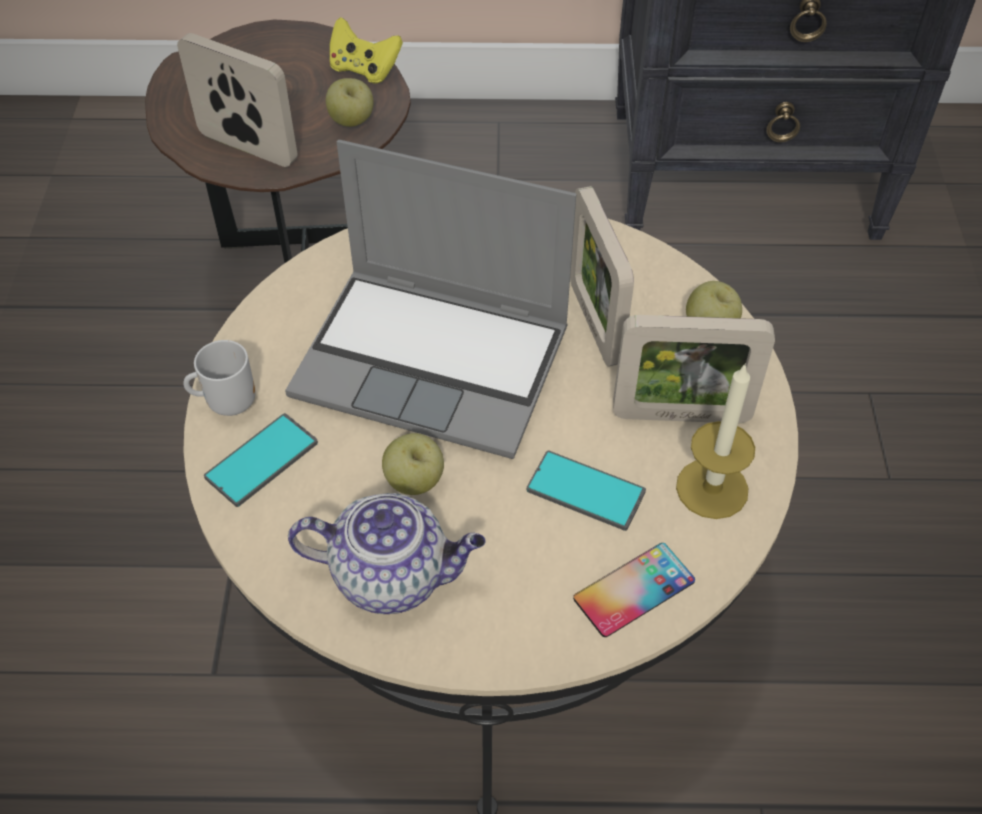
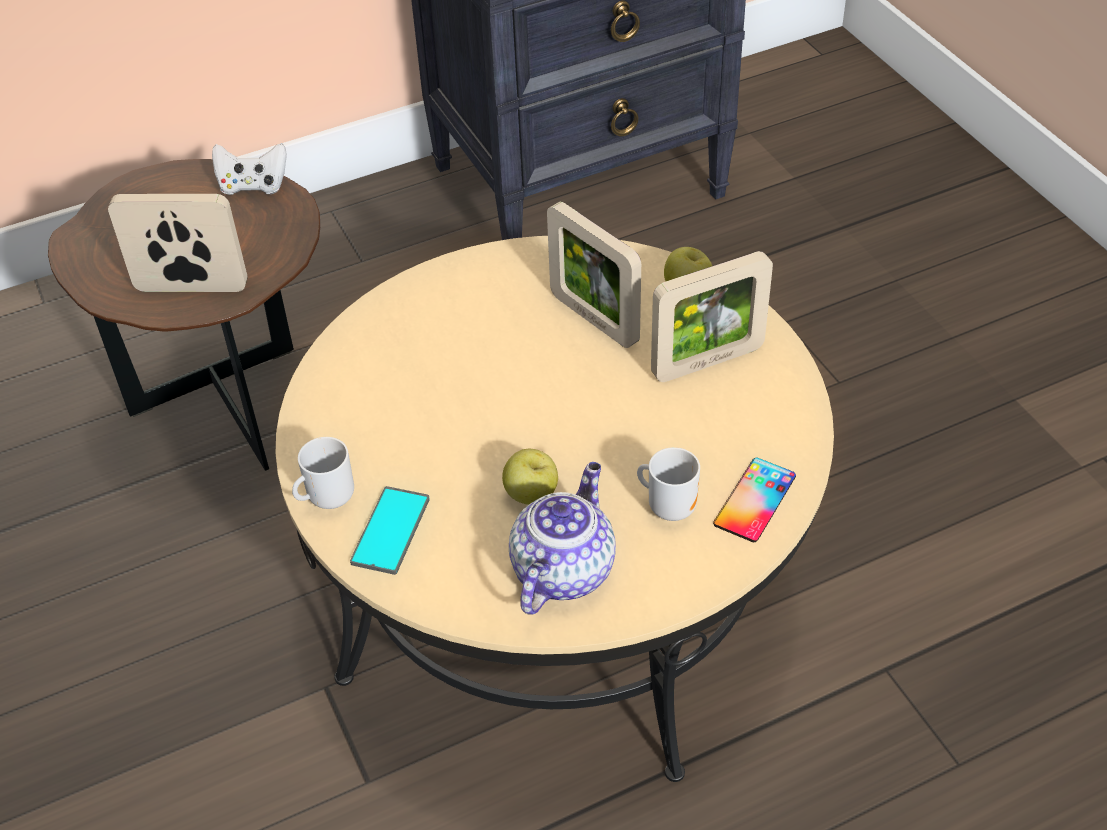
camera: 25 degrees left, 5 degrees down
(351, 121) = (273, 233): apple -> none
(364, 70) = (253, 186): yellow game controller -> white game controller
(393, 575) = (563, 569): teapot -> teapot turned 45 degrees counterclockwise
(436, 362) = (485, 398): laptop -> none
(541, 556) = (669, 506): none -> mug
(585, 491) = (671, 446): phone -> none
(712, 488) = (765, 405): candle -> none

